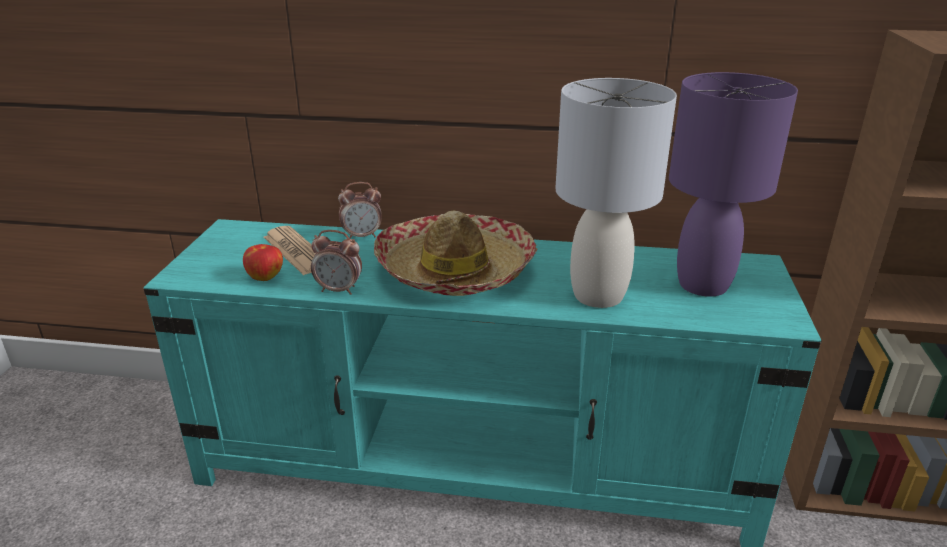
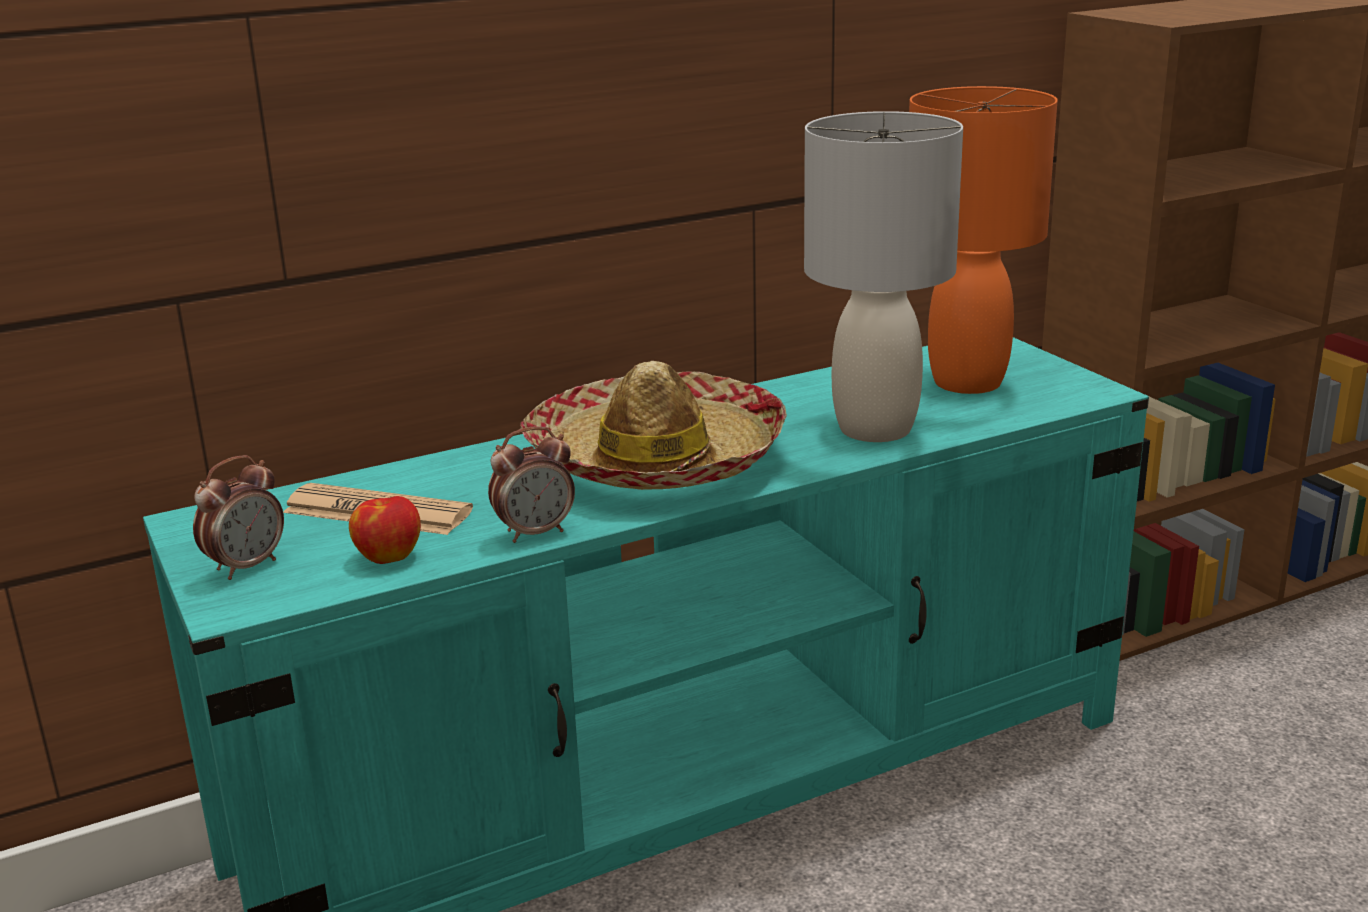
camera: 35 degrees left, 5 degrees down
(362, 236) = (448, 463): alarm clock -> alarm clock (247, 566)
(702, 285) = (968, 382): purple table lamp -> orange table lamp

